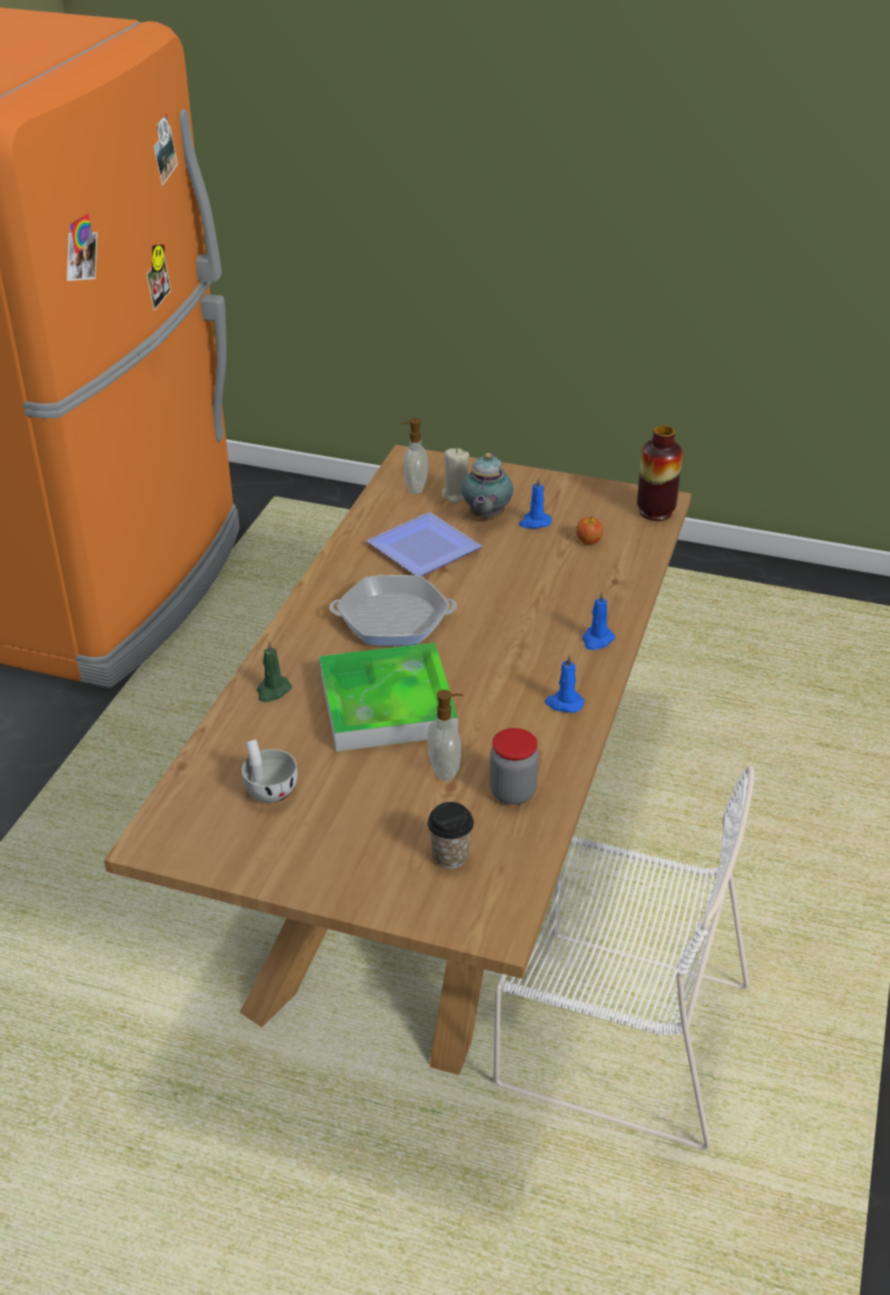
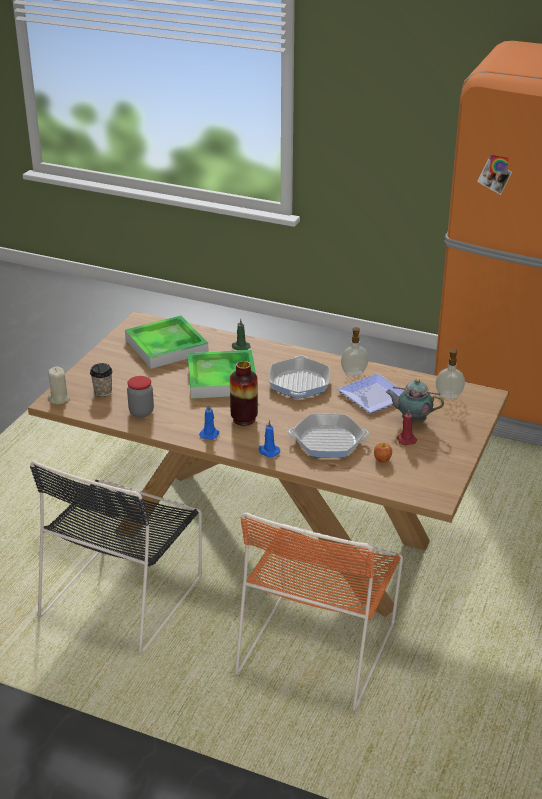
camera: 95 degrees right, 5 degrees down
(268, 788) = (166, 346): white cup -> tray
(445, 769) = (165, 393): soap dispenser -> soap dispenser (354, 373)
(456, 494) = (441, 411): beige candle -> beige candle (59, 399)
(534, 522) = (406, 439): blue candle -> red candle
(555, 586) = (328, 441): none -> frying pan
(614, 1033) = (125, 593): white chair -> black chair
(655, 512) = (421, 493): vase -> vase (244, 419)
(665, 795) = (319, 645): none -> orange chair

